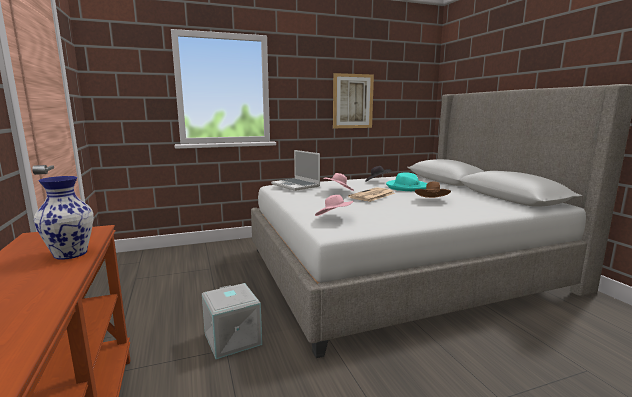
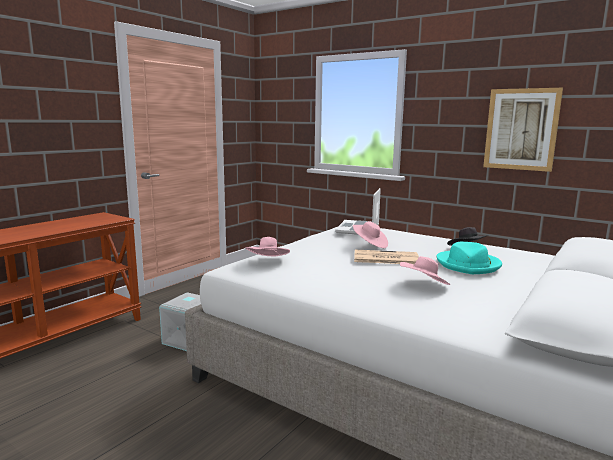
camera: 55 degrees right, 0 degrees up
(71, 254) = (74, 226): vase -> none
(432, 201) = (424, 285): brown hat -> pink hat

